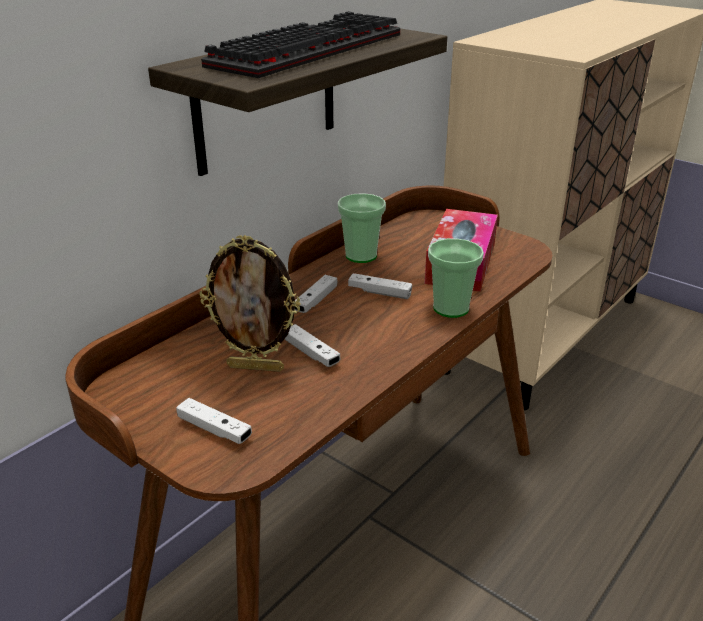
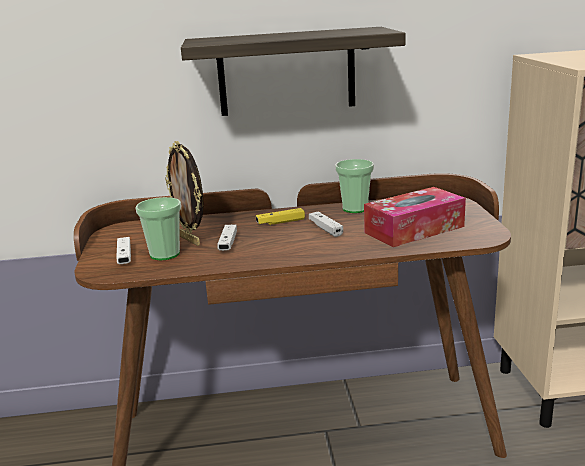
camera: 45 degrees right, 10 degrees down
(308, 49) = (287, 35): keyboard -> none
(315, 301) = (280, 222): white game controller -> yellow game controller
(451, 308) = (352, 249): cup -> cup (165, 254)

